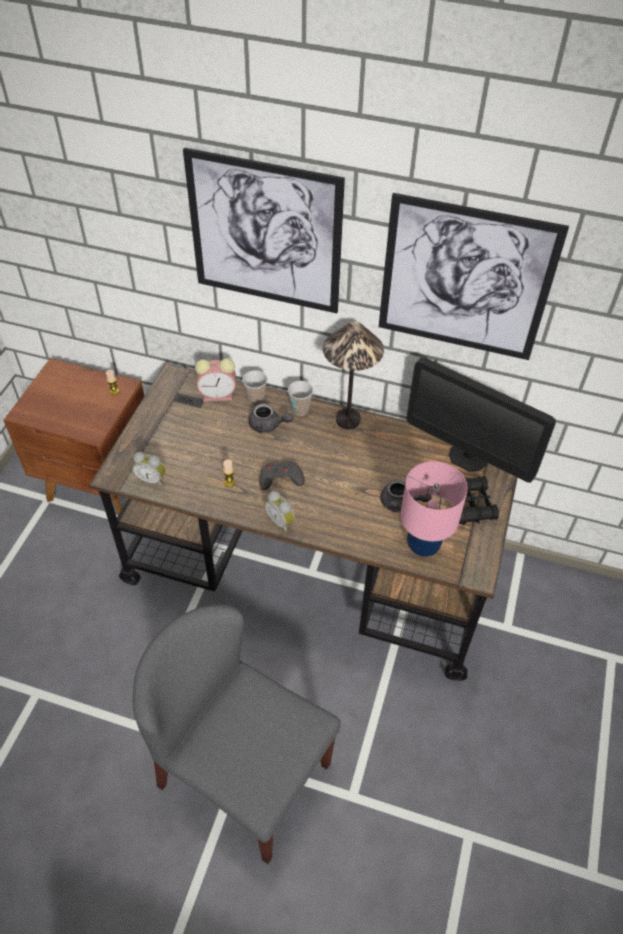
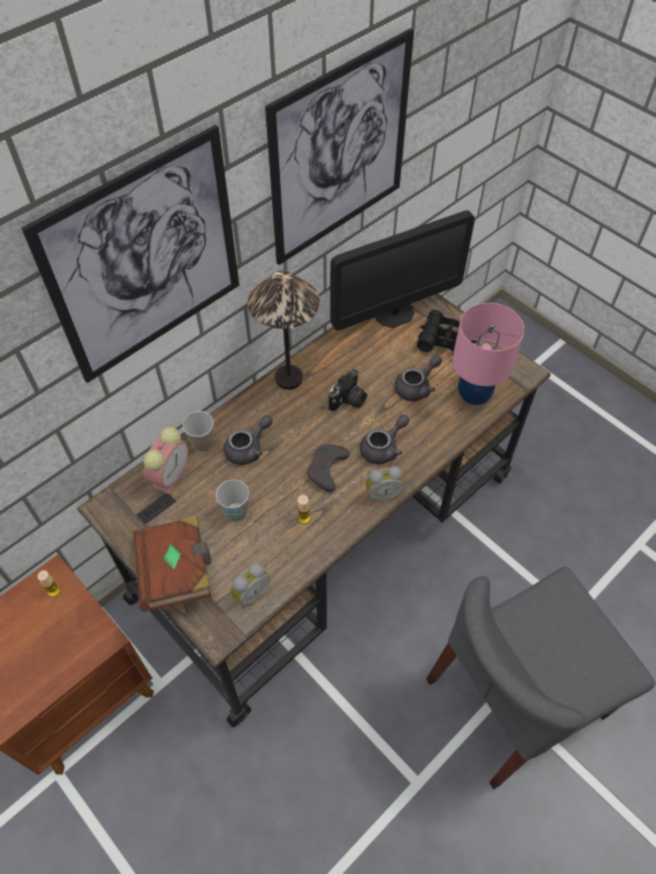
camera: 60 degrees left, 5 degrees up
(147, 433) = (177, 570): none -> brown book
(300, 409) = (246, 411): cup -> cup (236, 512)
(324, 505) = (383, 448): none -> grey teapot
(354, 465) = (348, 400): none -> camera

